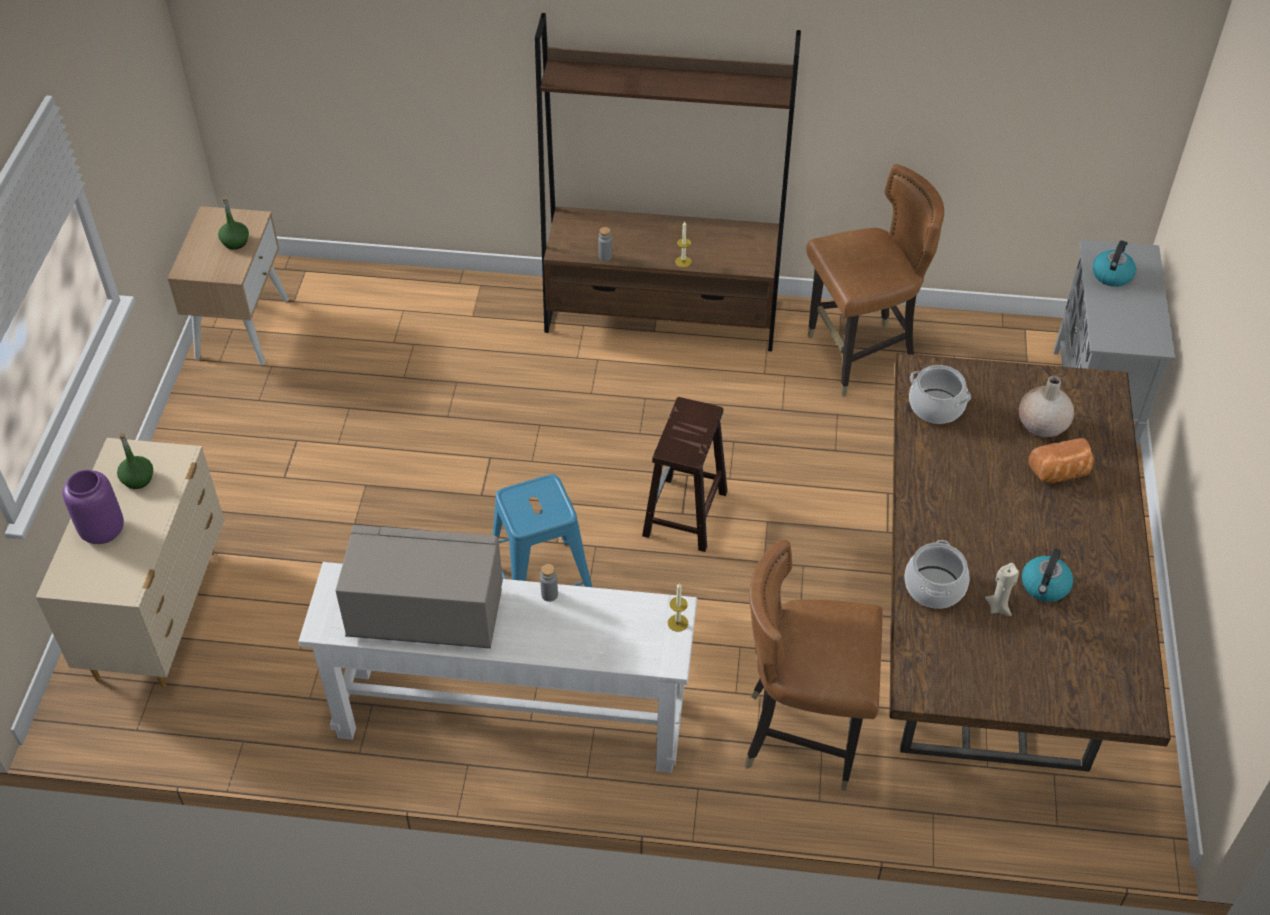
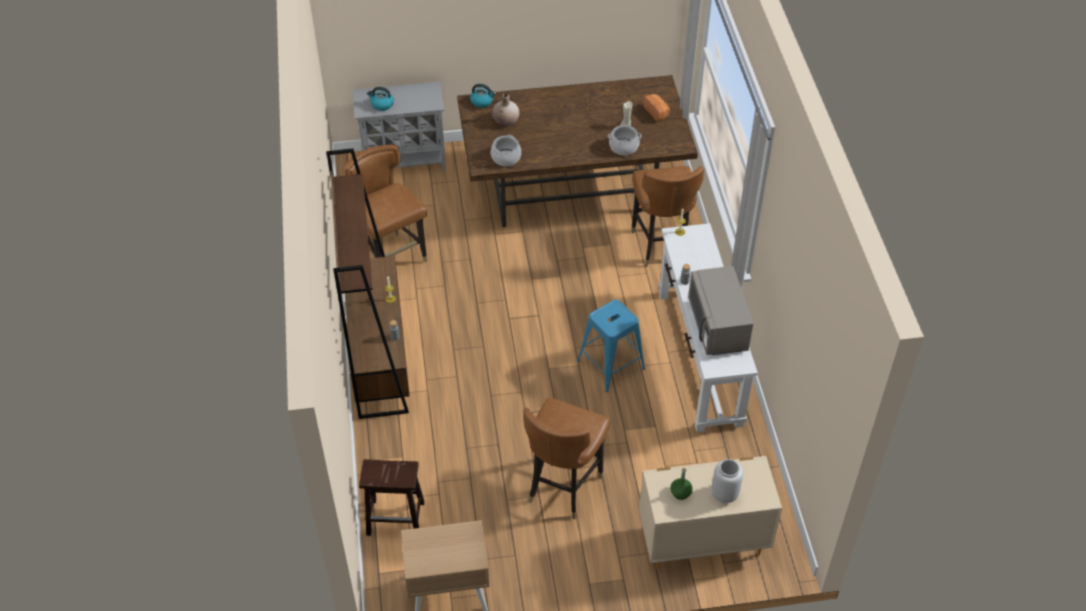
camera: 105 degrees left, 0 degrees up
(102, 531) = (724, 494): purple vase -> grey vase
(235, 242) = (439, 539): green bottle -> none
(340, 473) = (563, 486): none -> brown chair
(685, 515) = (539, 313): brown stool -> brown stool (396, 518)
(1045, 586) = (608, 113): kettle -> kettle (482, 101)
(1060, 473) = (536, 113): bread -> bread (657, 112)

